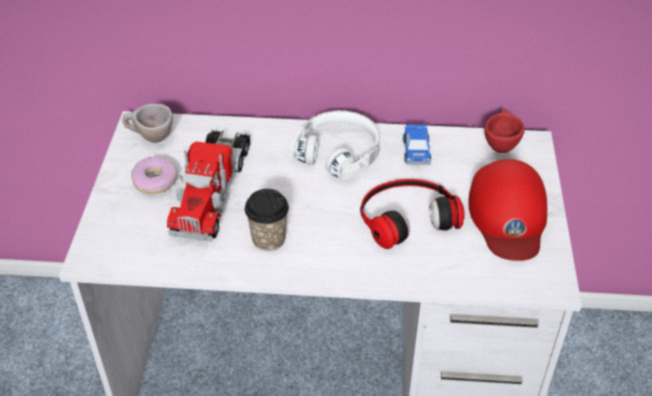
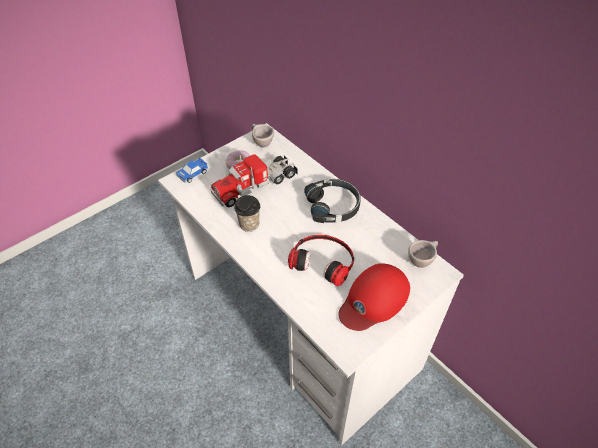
camera: 45 degrees right, 5 degrees up
(339, 152) = (333, 206): white headphones -> black headphones
(416, 151) = (371, 232): toy car -> toy car (193, 174)
(499, 145) = (421, 260): red cup -> beige cup

